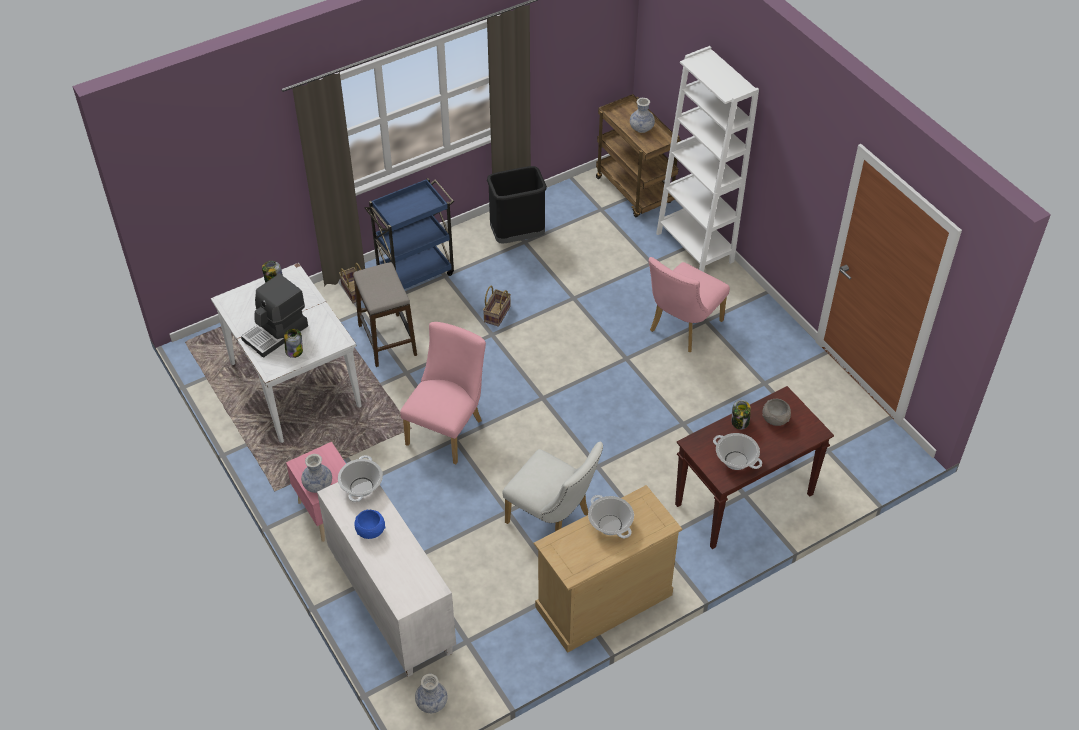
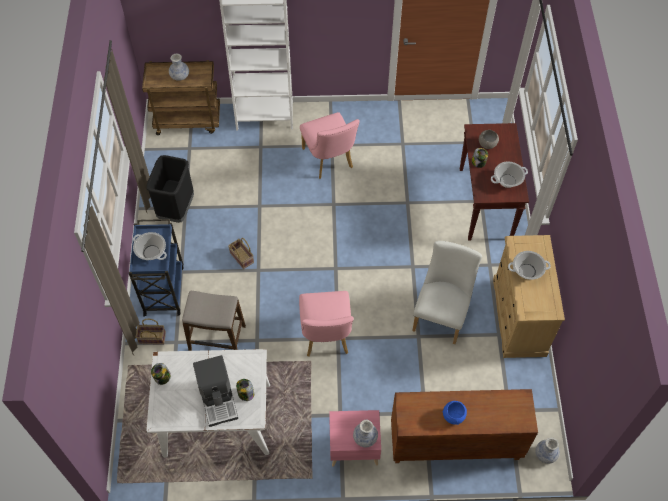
camera: 60 degrees left, 10 degrees up
(361, 487) = (410, 404): cooking pot -> cooking pot (151, 252)
(390, 603) = (454, 444): white cabinet -> brown cabinet
(448, 429) = (326, 338): pink chair -> pink chair turned 150 degrees counterclockwise
(553, 521) = (441, 313): white chair -> white chair turned 45 degrees counterclockwise

